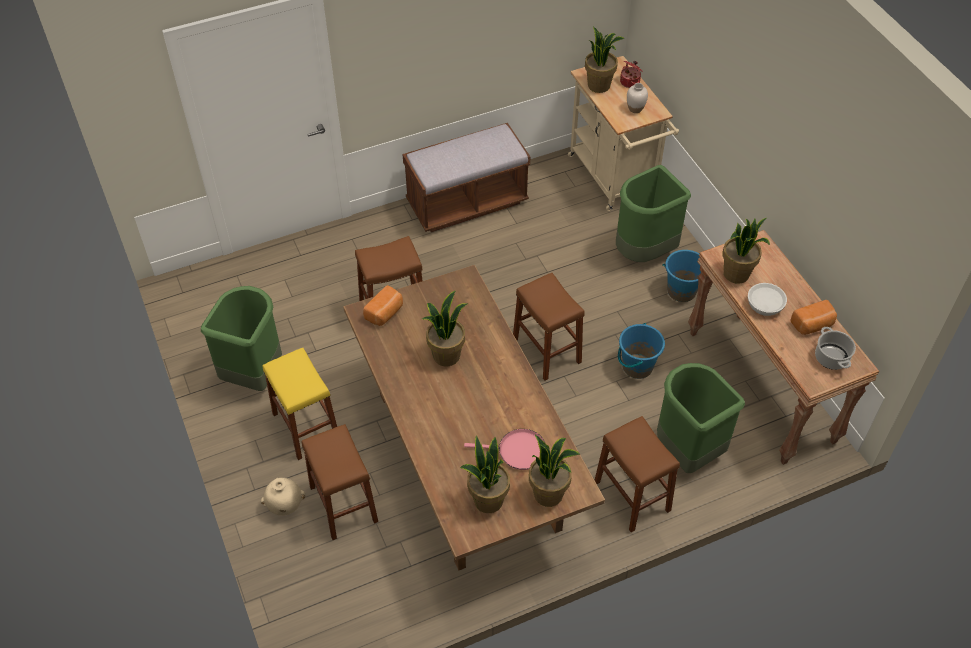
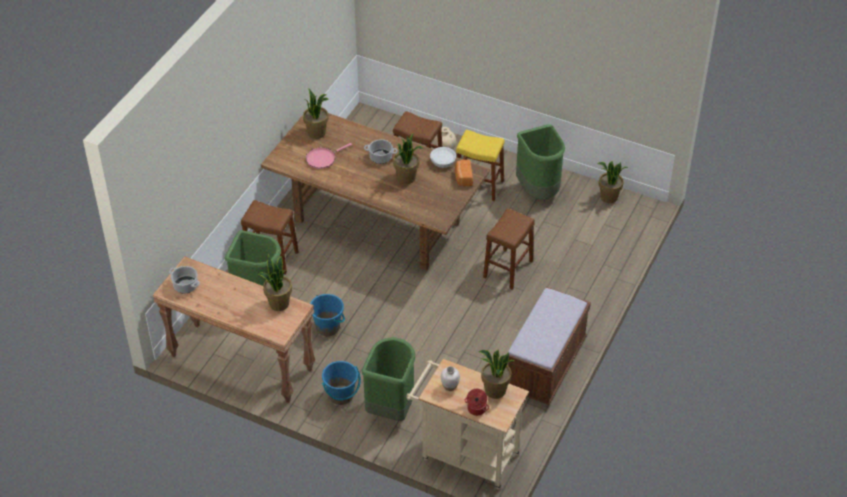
camera: 140 degrees right, 5 degrees down
(447, 404) = (380, 157): none -> cooking pot
(546, 351) = (391, 302): brown stool -> none
(549, 493) = (290, 151): potted plant -> potted plant (609, 197)
(765, 305) = (246, 294): white bowl -> white bowl (442, 161)
(812, 325) = (209, 298): bread -> none

